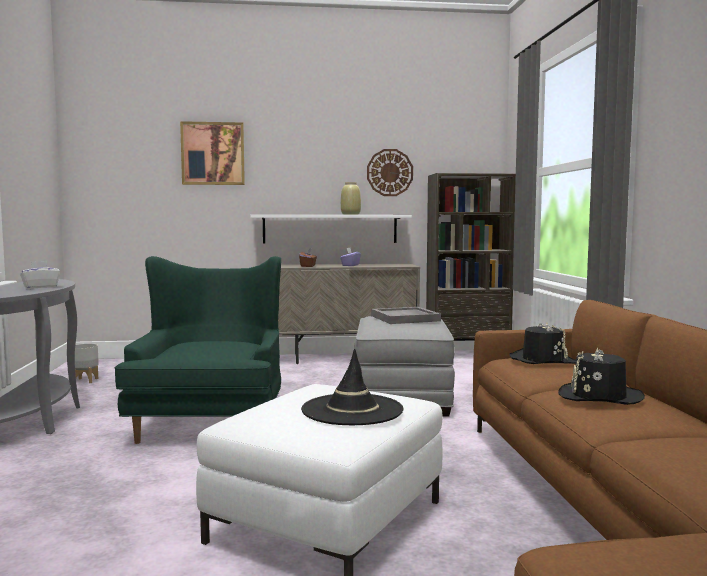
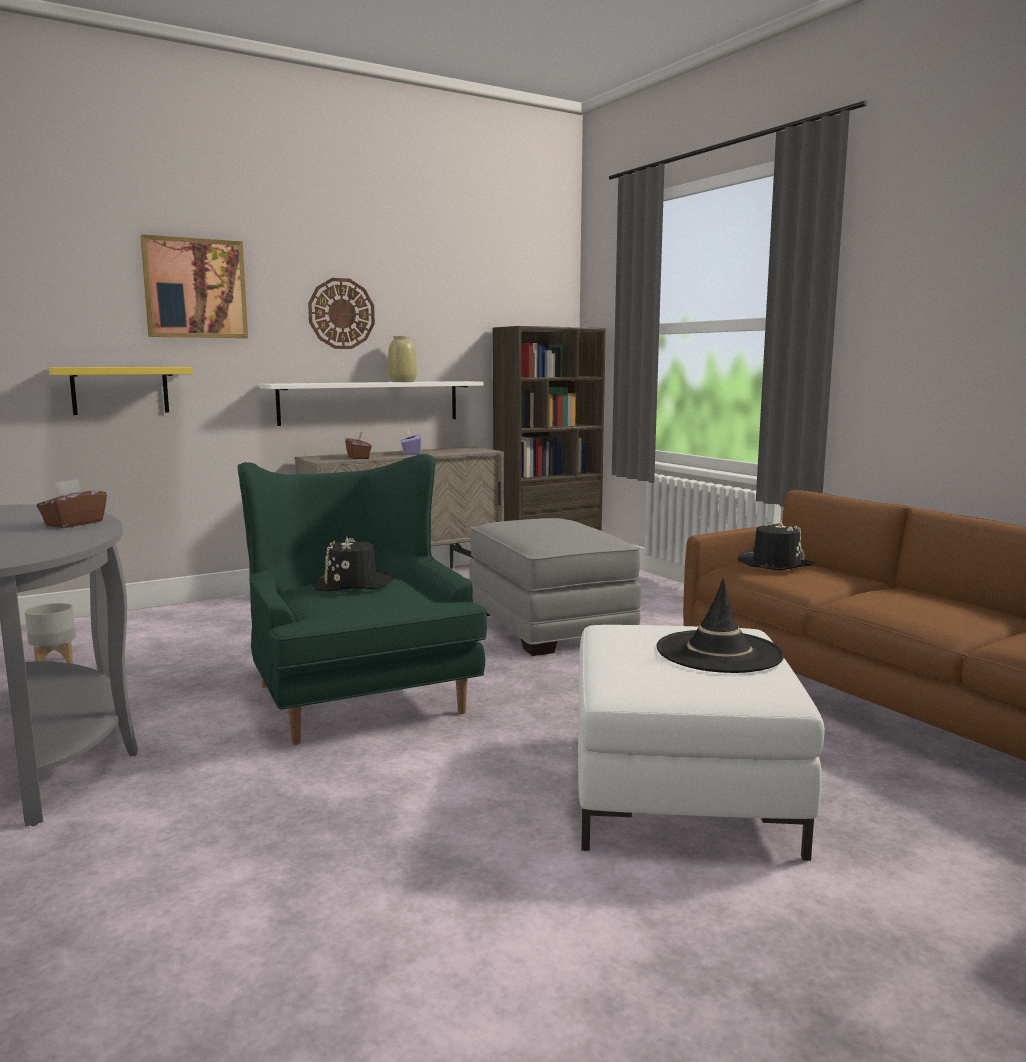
camera: 25 degrees left, 5 degrees up
(40, 287) = (74, 523): white tissue box -> brown tissue box
(164, 217) = (120, 390): none -> yellow shelf
(389, 172) = (445, 322): wall clock -> wall clock (341, 313)
(405, 318) = (546, 524): grey tray -> none
(599, 397) = (905, 600): black hat -> black hat (352, 585)

